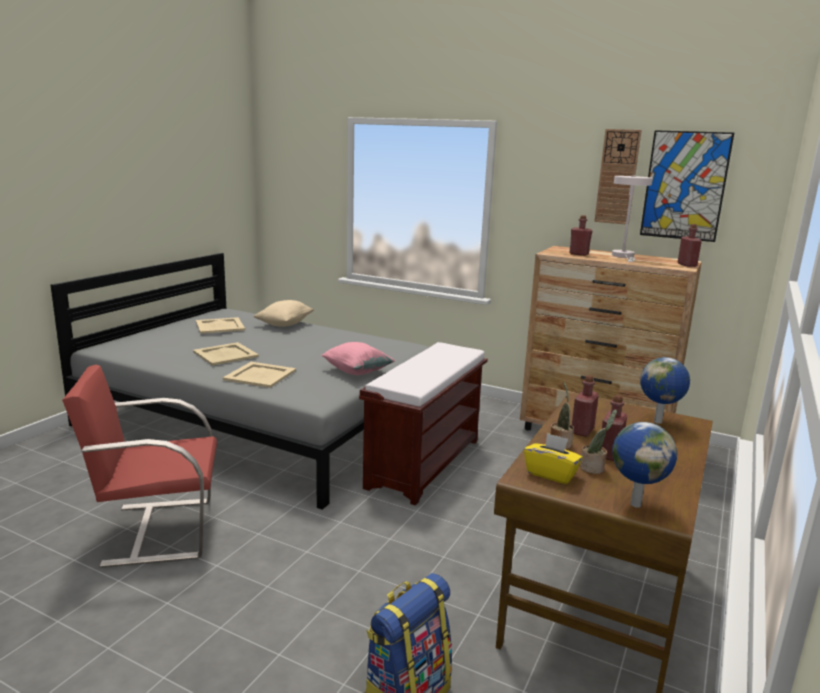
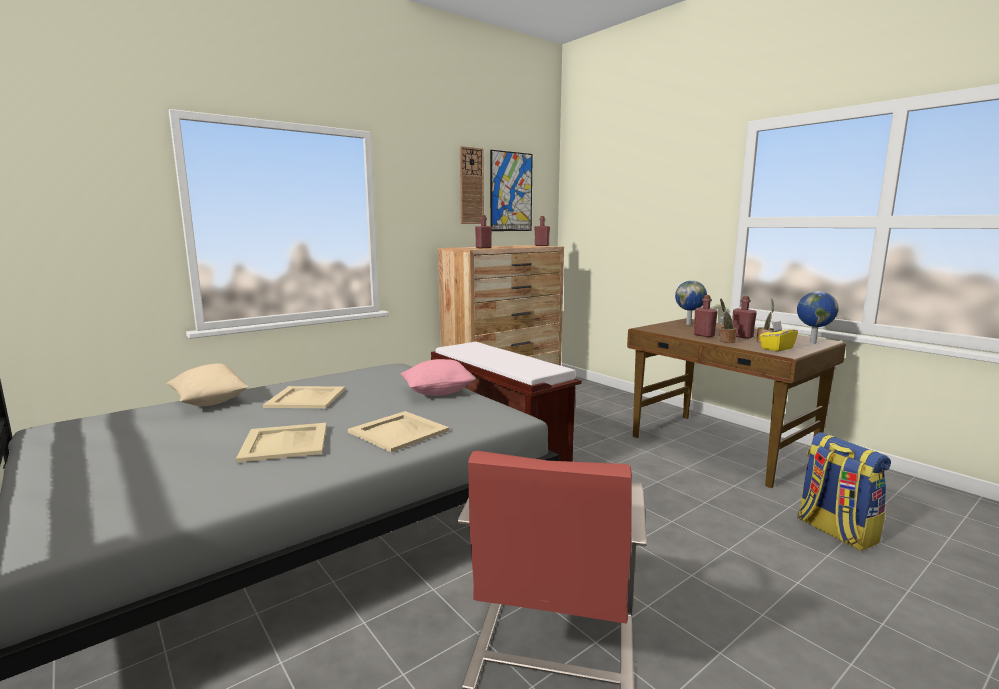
camera: 65 degrees left, 5 degrees down
(219, 326) = (138, 434): beige tray -> beige tray (305, 398)
(624, 256) = (501, 246): white table lamp -> none

